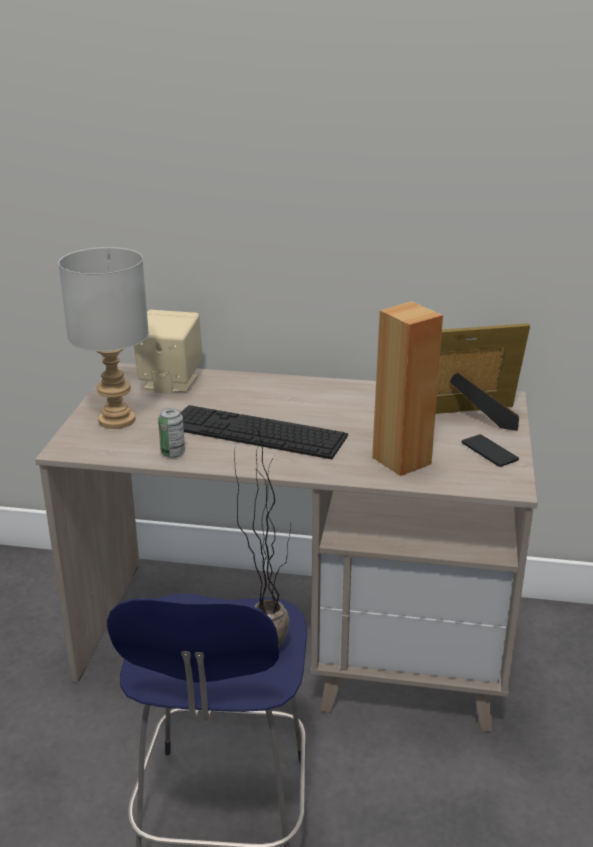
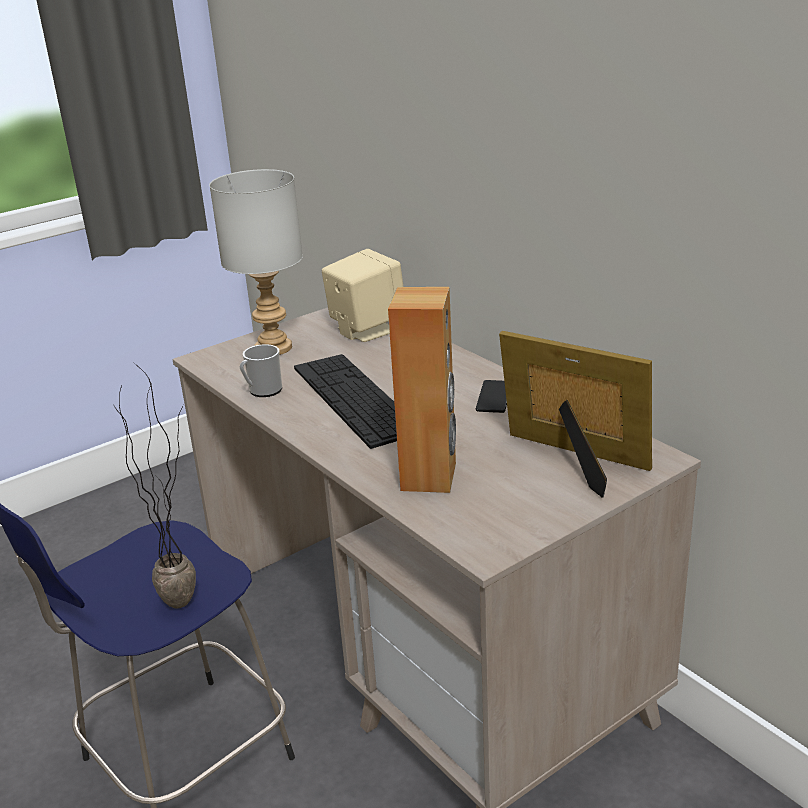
camera: 45 degrees right, 0 degrees up
(172, 453) = (262, 391): can -> mug
(489, 451) = (532, 506): phone -> phone (494, 397)

